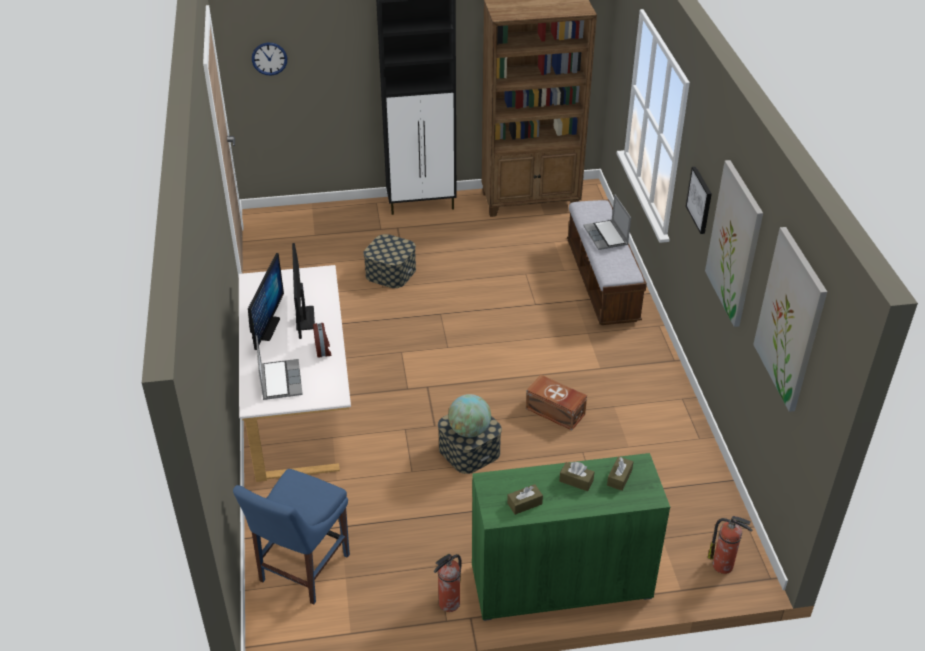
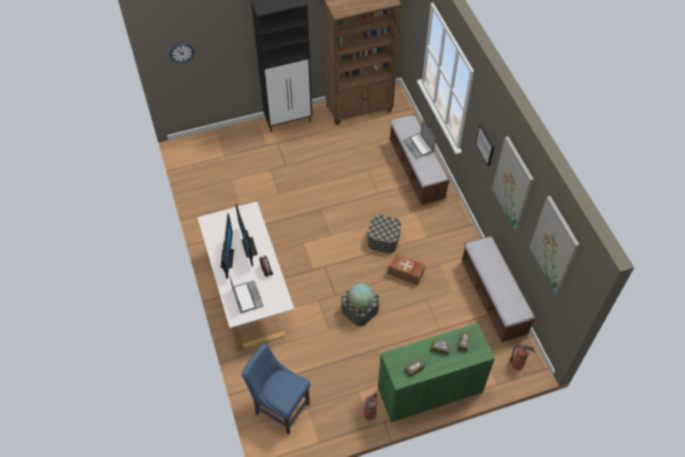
camera: 10 degrees left, 15 degrees up
(301, 571) = (280, 407): blue chair -> blue chair turned 105 degrees clockwise
(390, 272) = (281, 180): storage box -> storage box (383, 239)
(696, 463) = (493, 298): none -> bench

